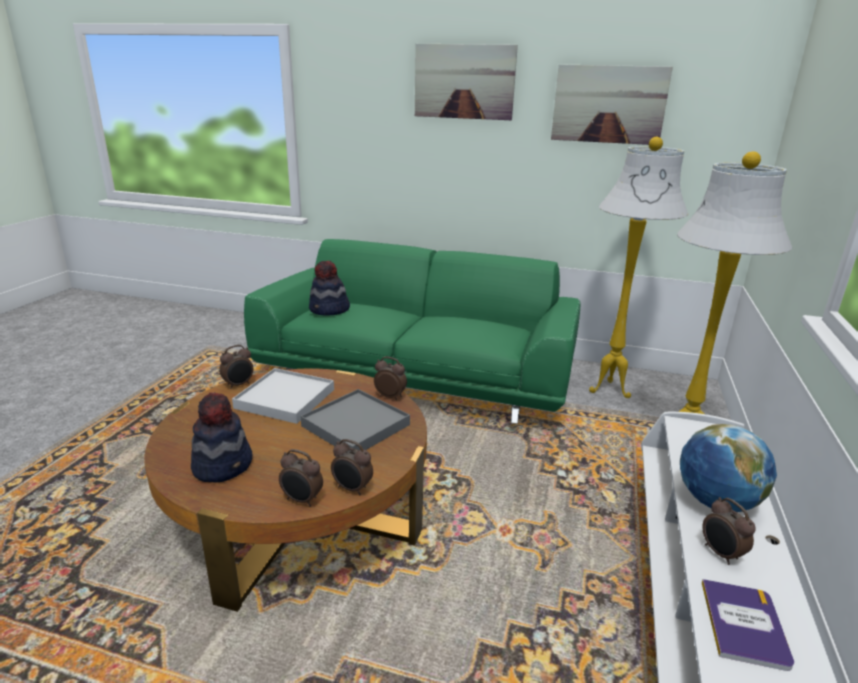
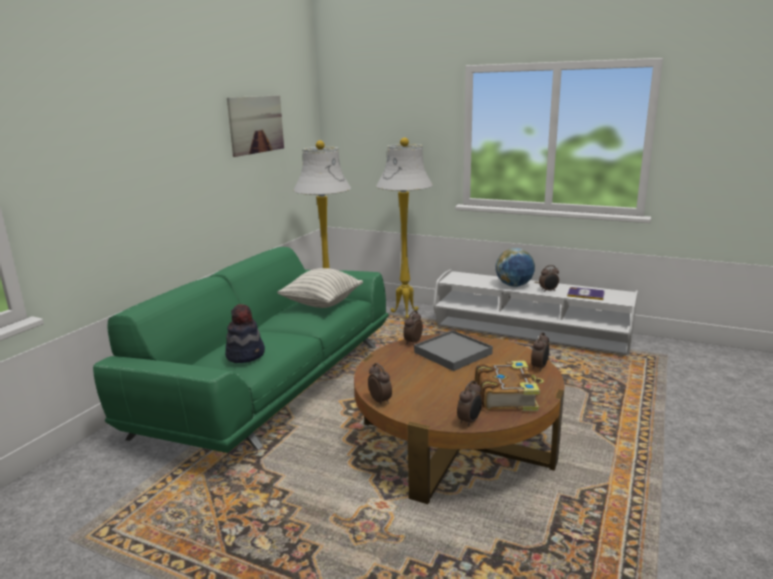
camera: 80 degrees left, 5 degrees down
(223, 465) = (506, 395): hat -> book
(285, 398) = (410, 379): white tray -> none
(352, 489) = (525, 354): alarm clock -> alarm clock (470, 421)
(464, 82) = (170, 117): picture -> none
(476, 328) = (322, 304): none -> pillow

